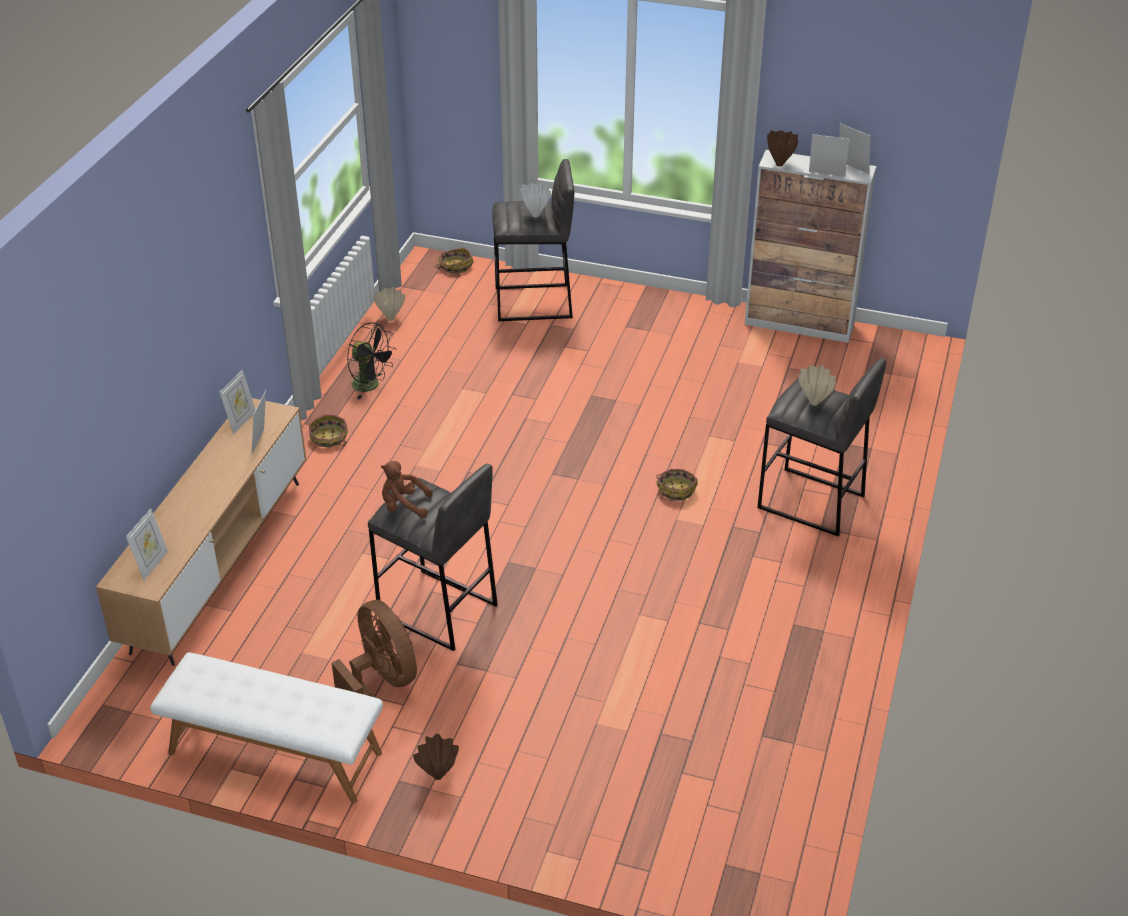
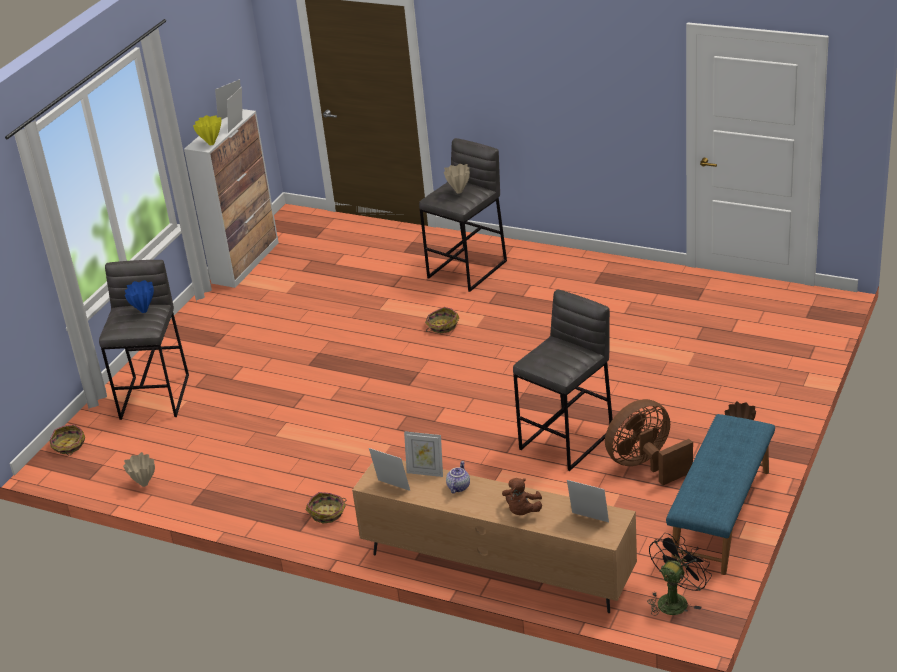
camera: 80 degrees left, 5 degrees down
(232, 466) = (458, 486): none -> teapot
(274, 754) = (722, 516): white bench -> blue bench
(371, 386) = (253, 491): black fan -> black fan (675, 600)
(404, 506) = (556, 364): brown plush toy -> brown plush toy (522, 511)
(535, 215) = (144, 310): white vase -> blue vase
(779, 165) = (212, 143): brown vase -> yellow vase

